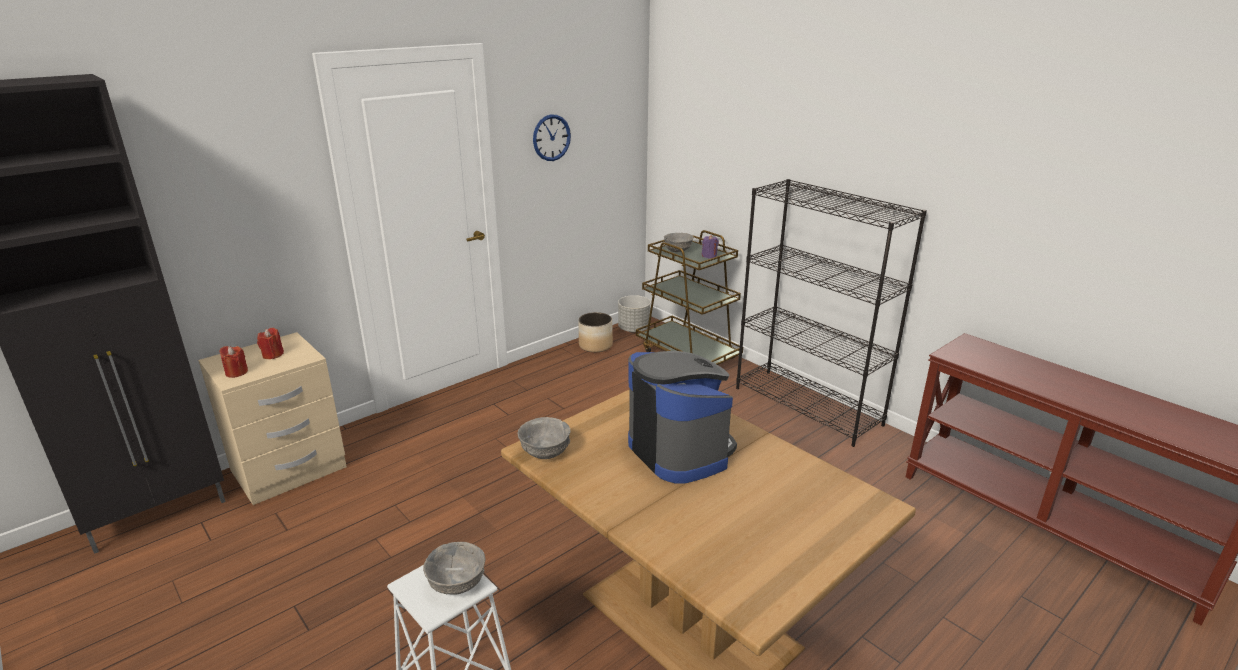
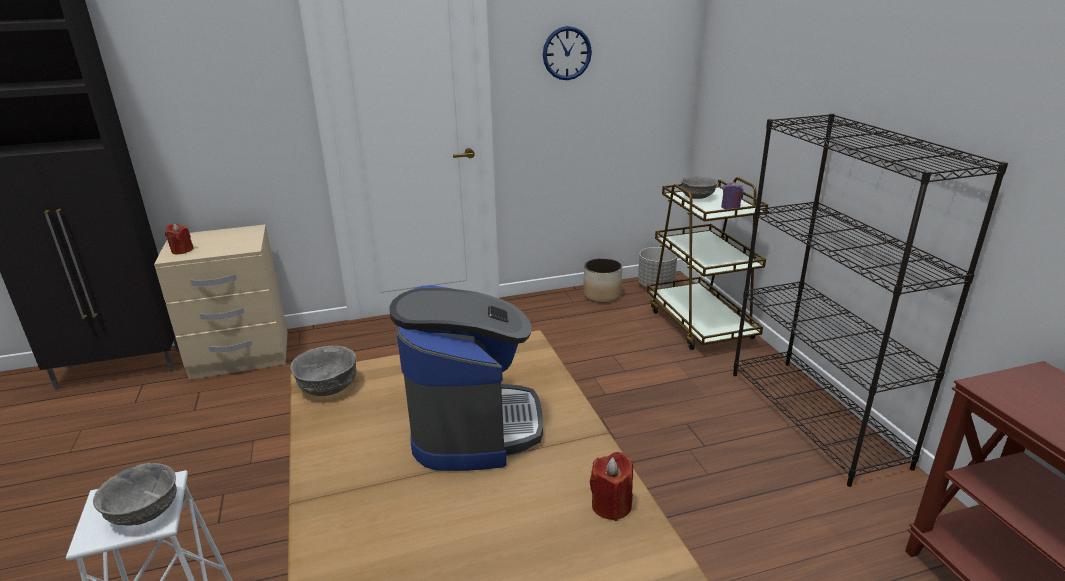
camera: 25 degrees right, 0 degrees up
(273, 355) = (225, 240): red candle -> red candle (611, 505)

